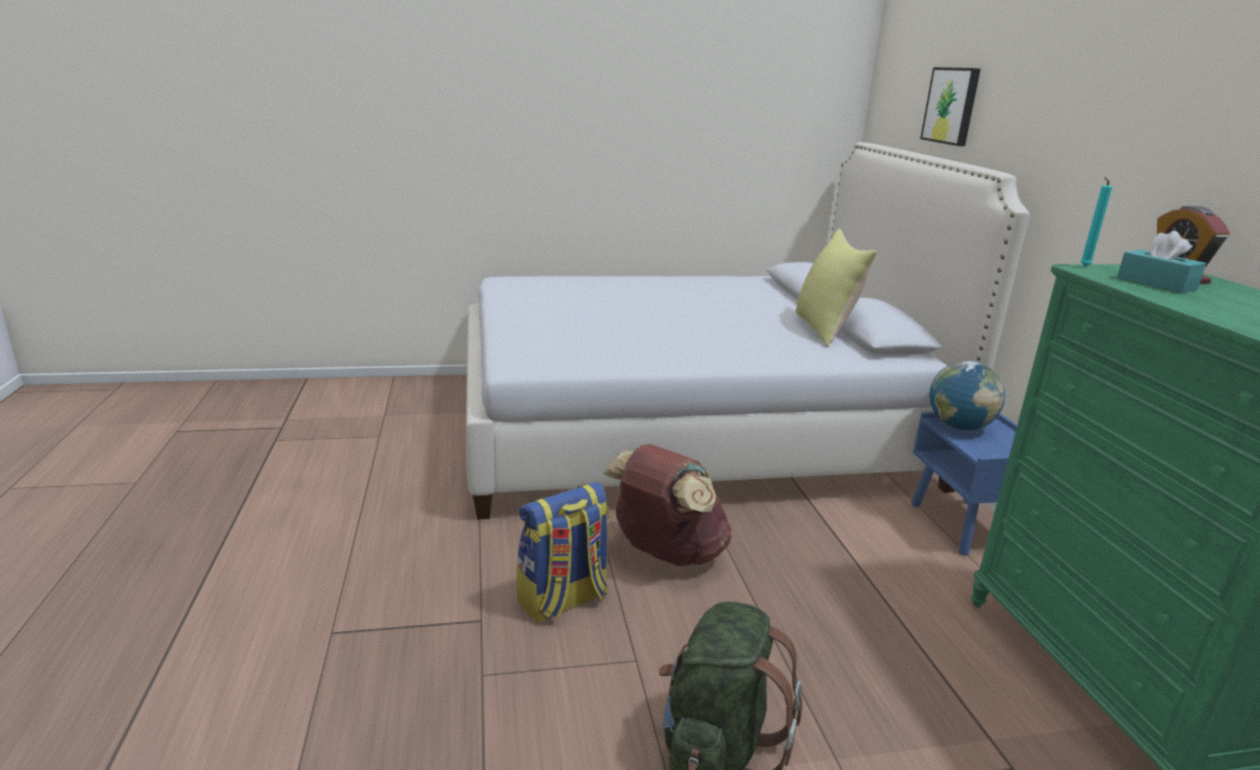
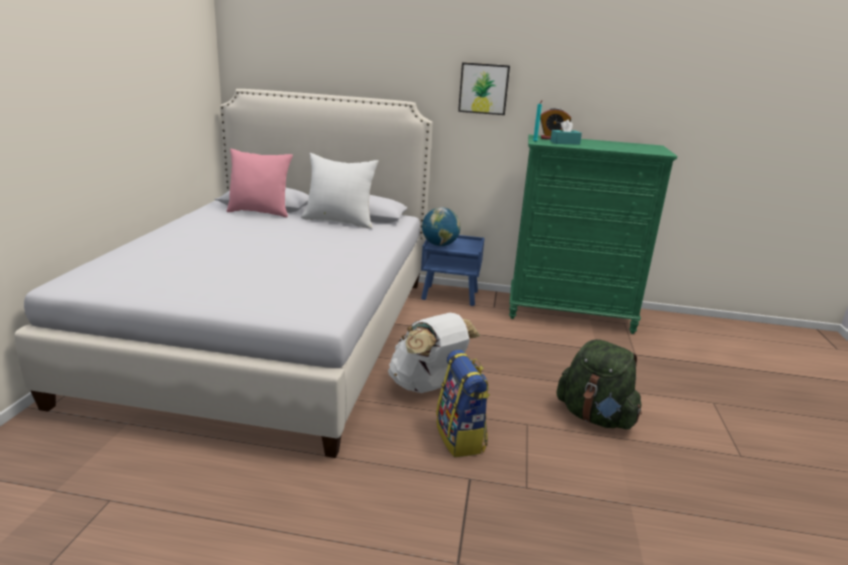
camera: 70 degrees left, 0 degrees up
(666, 554) = (428, 386): brown backpack -> white backpack
(781, 295) = (260, 212): none -> pink pillow
(825, 329) = (340, 221): yellow pillow -> white pillow
(952, 106) = (330, 61): picture -> picture (483, 88)

